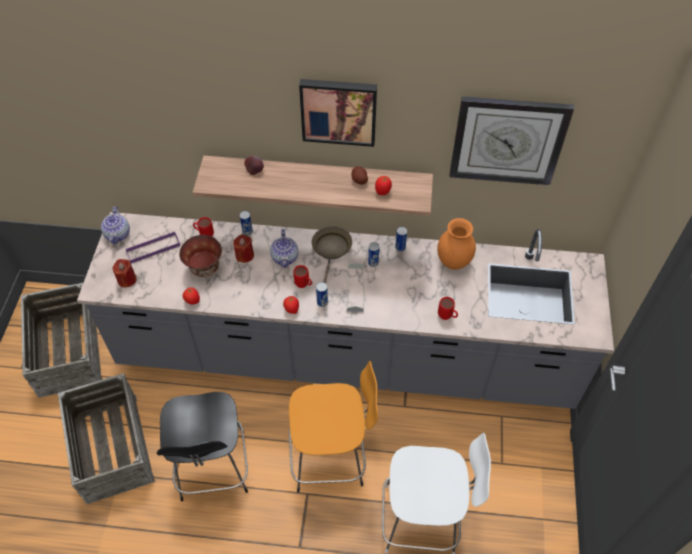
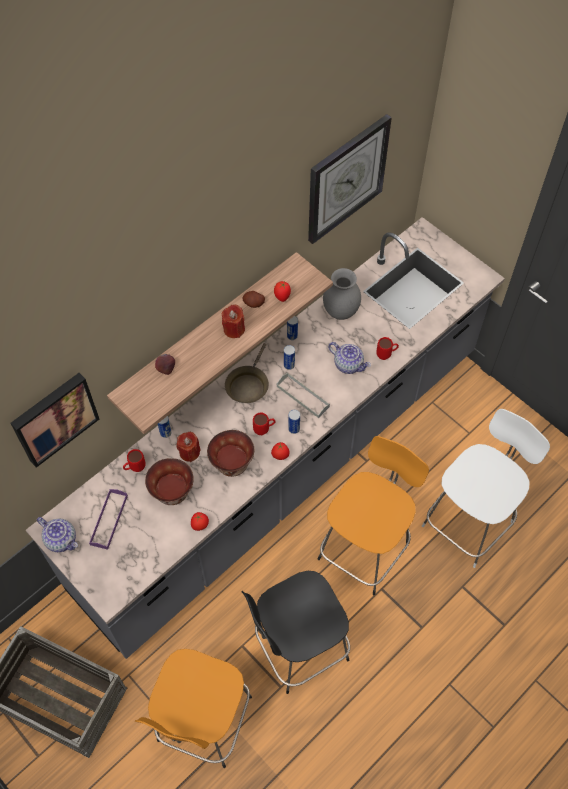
camera: 50 degrees left, 5 degrees up
(111, 447) = (203, 722): crate -> orange stool
(127, 280) = (124, 564): red candle -> red candle (234, 329)
(213, 468) = (298, 647): black chair -> black chair turned 120 degrees clockwise
(257, 286) = (232, 464): none -> bowl
(285, 257) = (222, 423): teapot -> teapot (349, 364)
(331, 250) = (248, 385): brown frying pan -> brown frying pan turned 120 degrees counterclockwise
(339, 110) = (219, 256): picture -> picture (54, 417)
(453, 262) = (340, 312): orange vase -> grey vase

